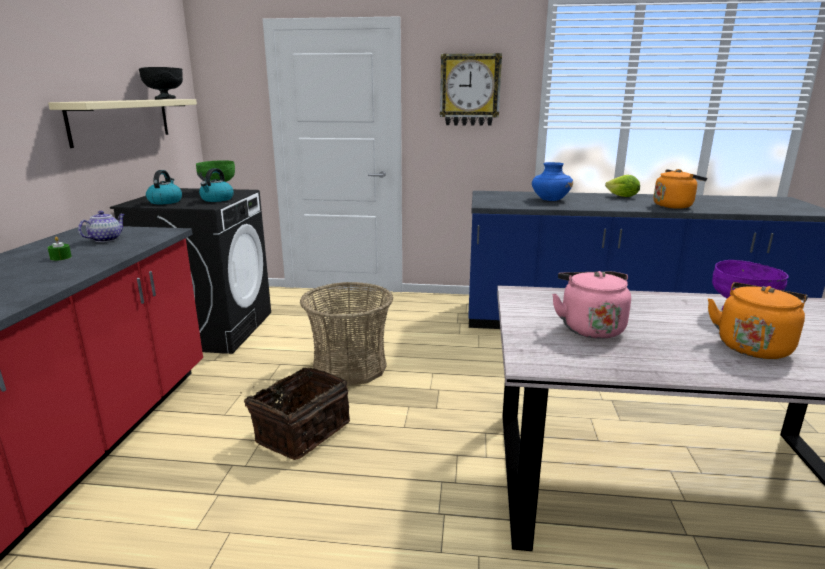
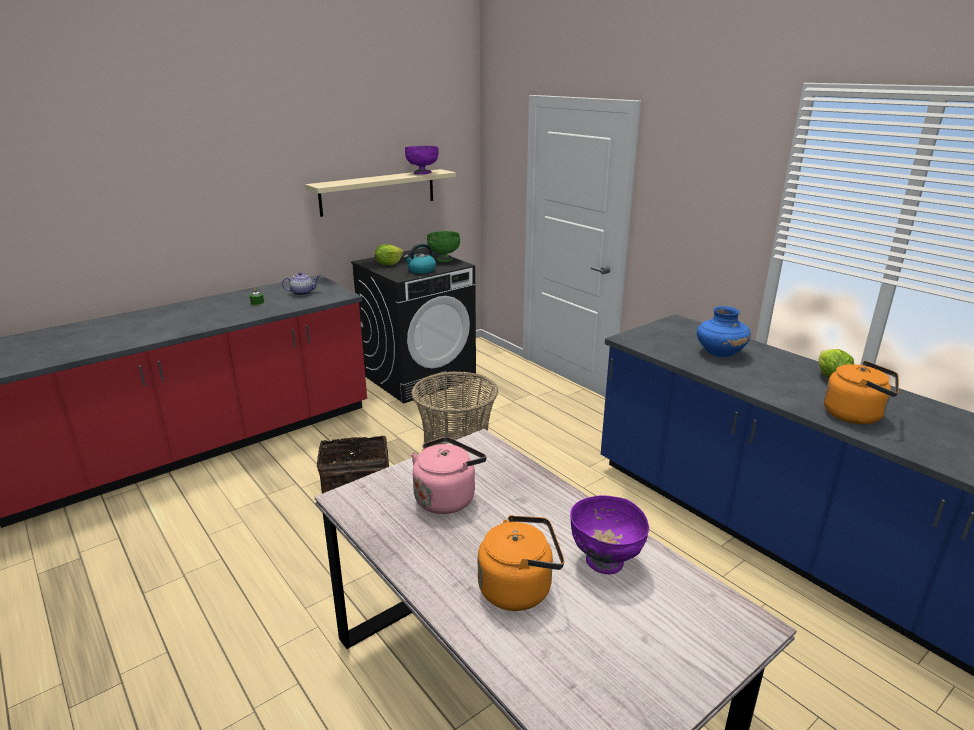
camera: 45 degrees right, 5 degrees up
(165, 99) = (422, 173): black bowl -> purple bowl
(165, 201) = (388, 264): kettle -> lettuce
(470, 90) = (699, 193): wall clock -> none

